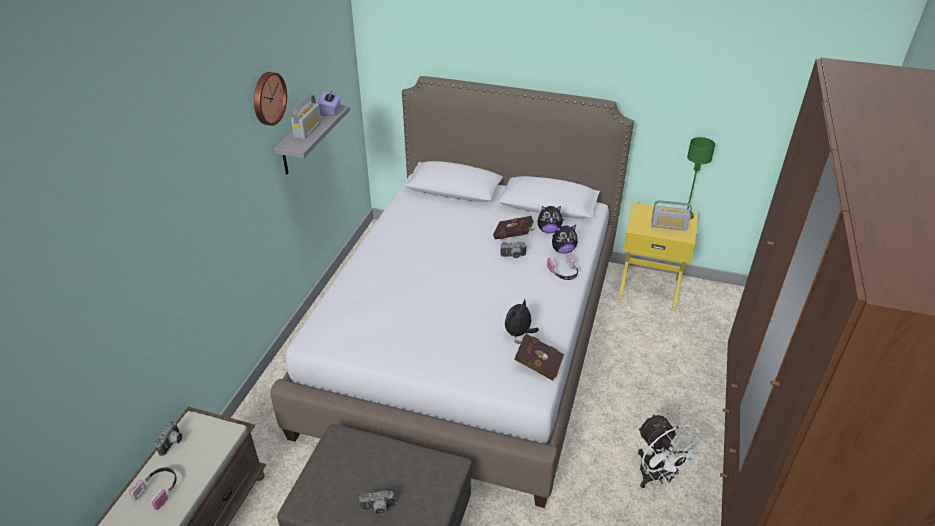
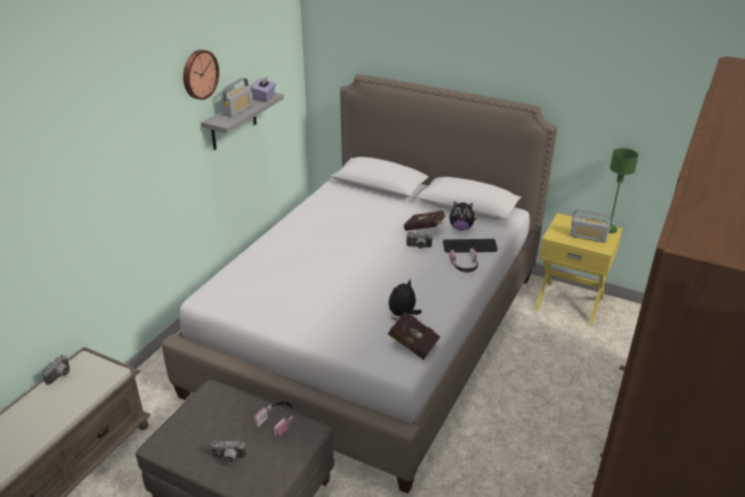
camera: 10 degrees right, 5 degrees down
(159, 490) = (35, 413): headphones -> headphones (278, 420)
(563, 250) = (469, 246): plush toy -> keyboard
(657, 477) = (532, 481): white fan -> none

